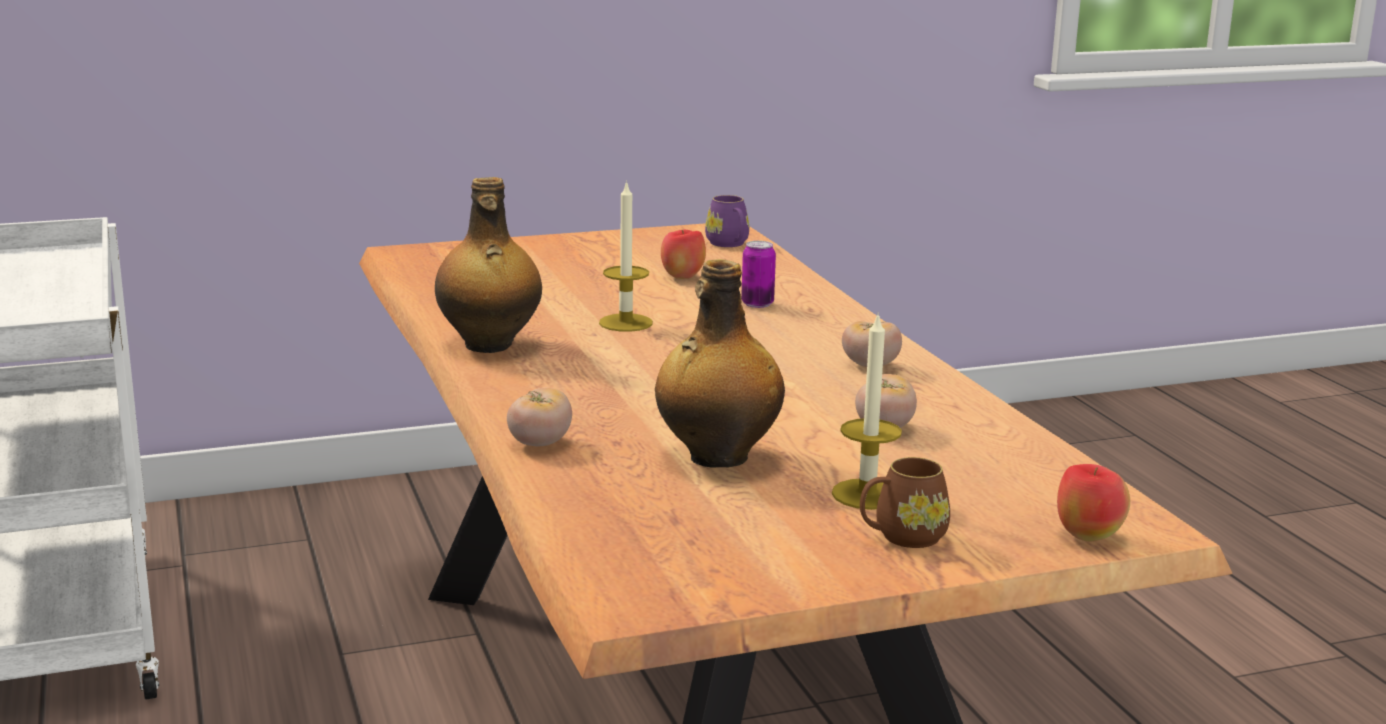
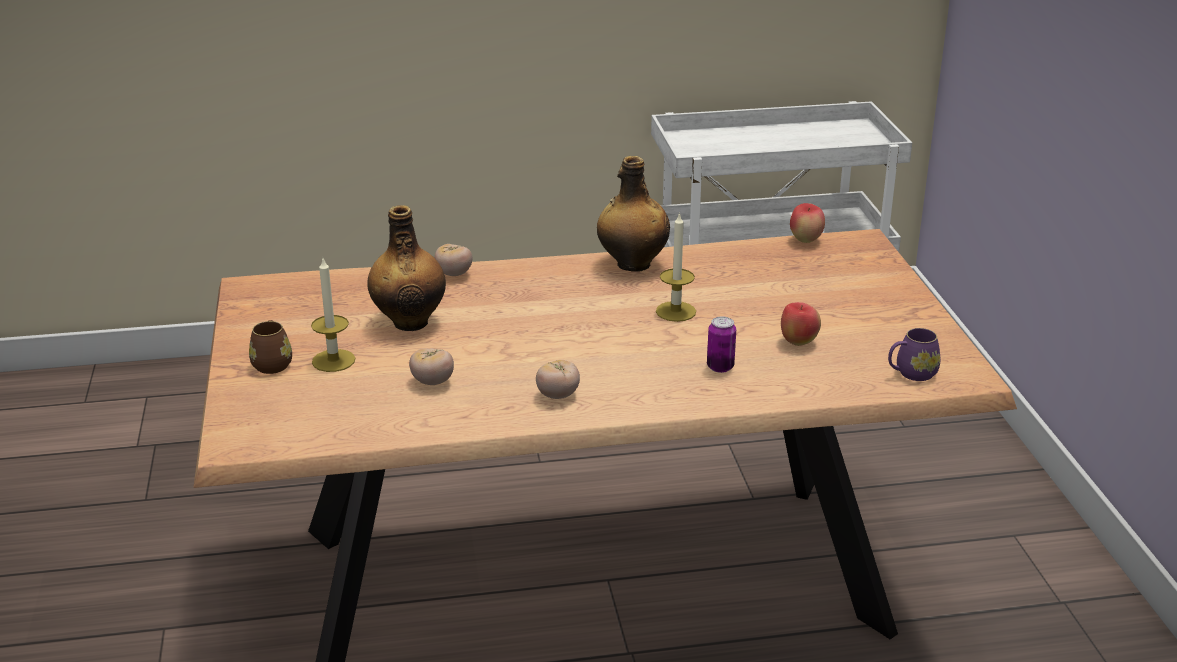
camera: 100 degrees right, 10 degrees up
(1087, 536) = (236, 421): apple -> apple (806, 240)

